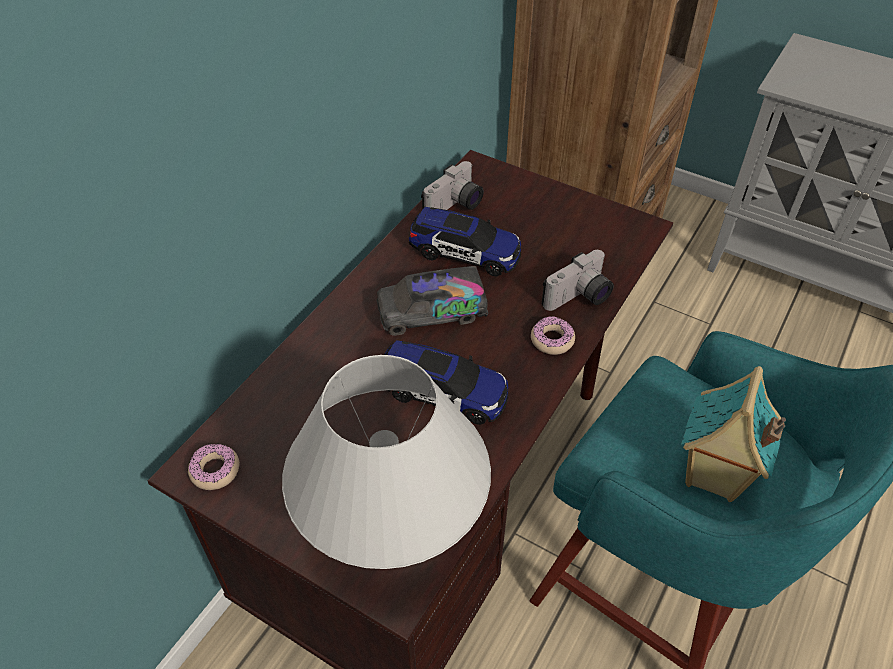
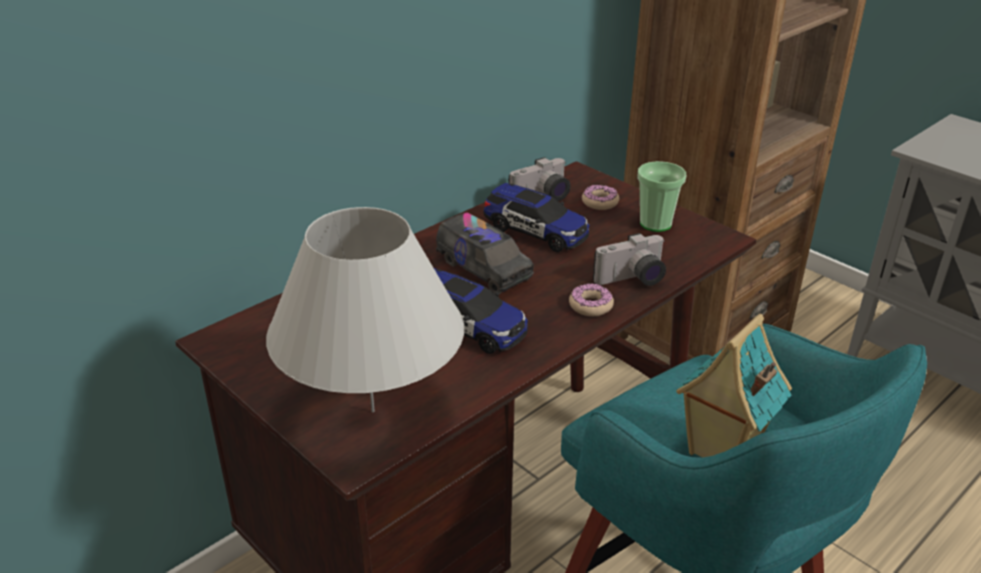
camera: 15 degrees right, 15 degrees down
(215, 470) = (235, 344): donut -> donut (600, 202)
(432, 313) = (483, 269): toy truck -> toy truck turned 135 degrees counterclockwise
(575, 220) = (655, 224): none -> cup

